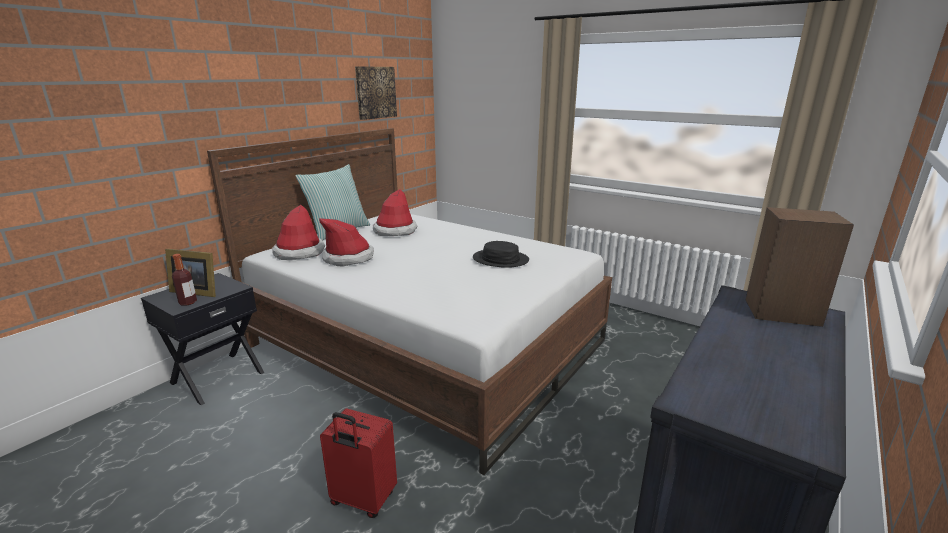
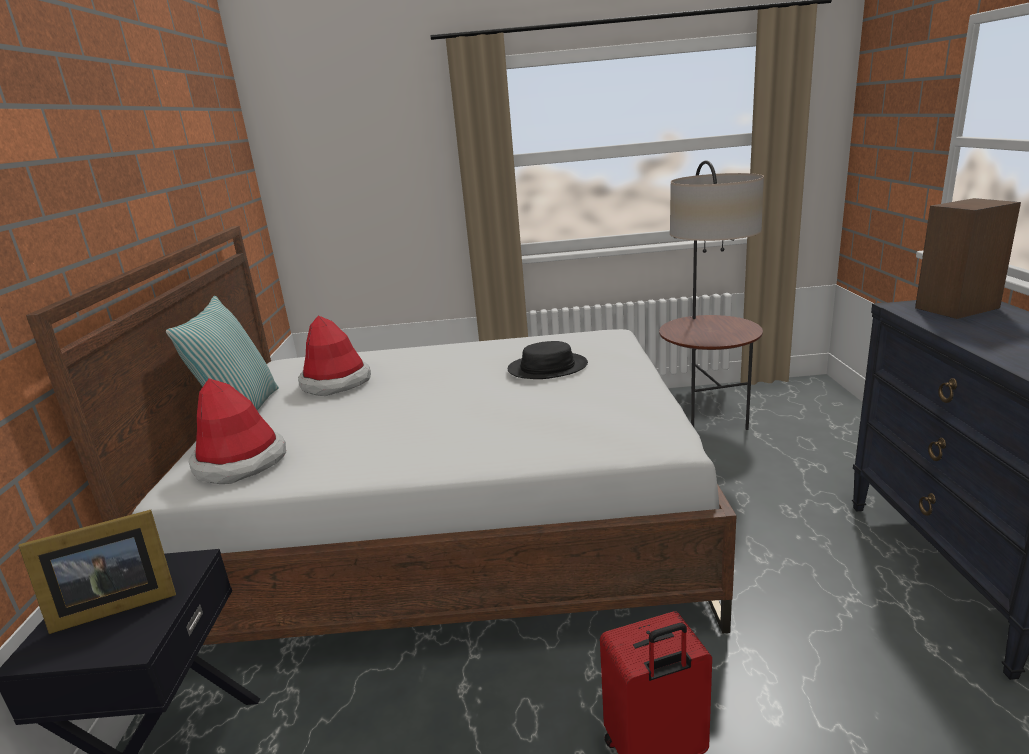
camera: 35 degrees left, 0 degrees up
(188, 302) = (135, 629): bottle -> none
(348, 258) = (342, 438): hat -> none
(375, 92) = (201, 169): picture -> none
(667, 352) = (707, 421): none -> floor lamp

